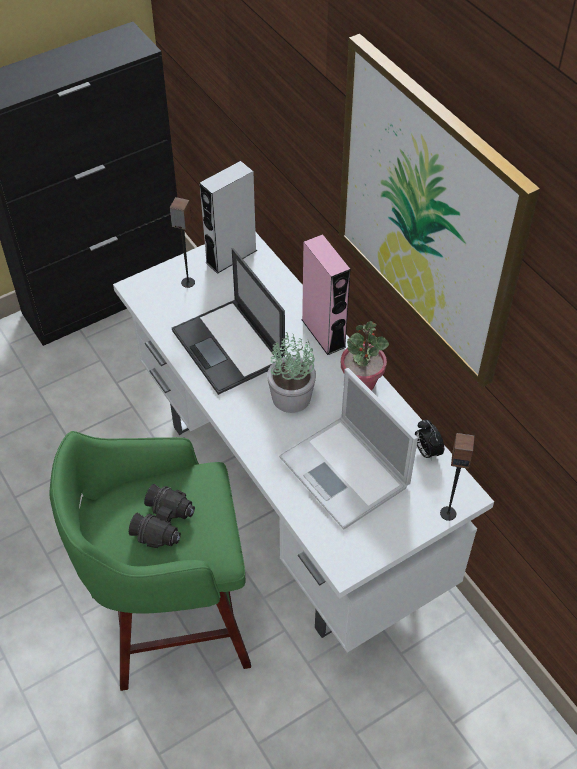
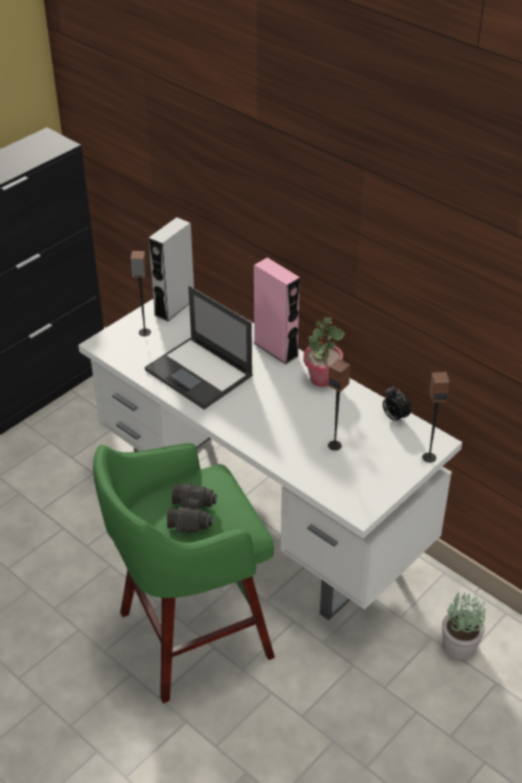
camera: 15 degrees left, 10 degrees down
(290, 398) = (267, 400): potted plant -> potted plant (459, 646)
(346, 473) = (335, 445): laptop -> speaker
(428, 213) = (370, 203): picture -> none

